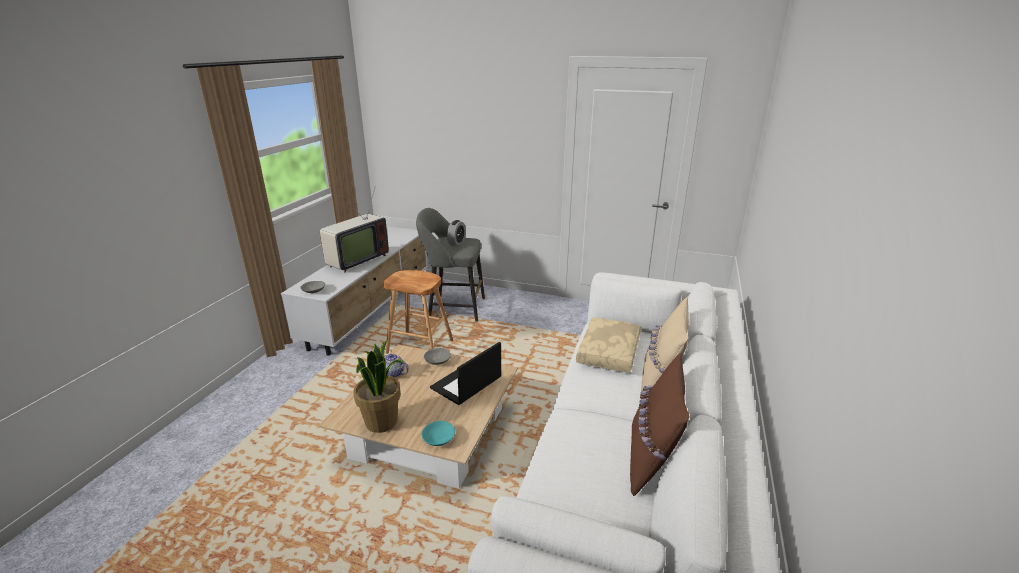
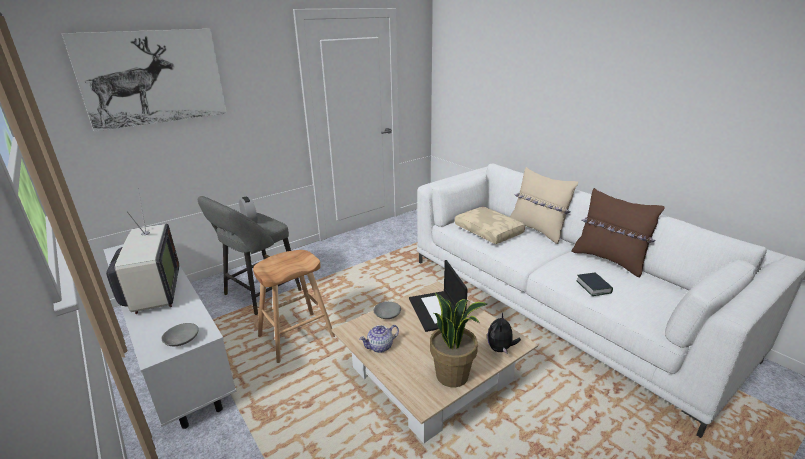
camera: 55 degrees left, 0 degrees up
(438, 439) = (500, 349): turquoise bowl -> plush toy
(440, 107) = (153, 77): none -> picture
(560, 456) = (593, 287): none -> book

